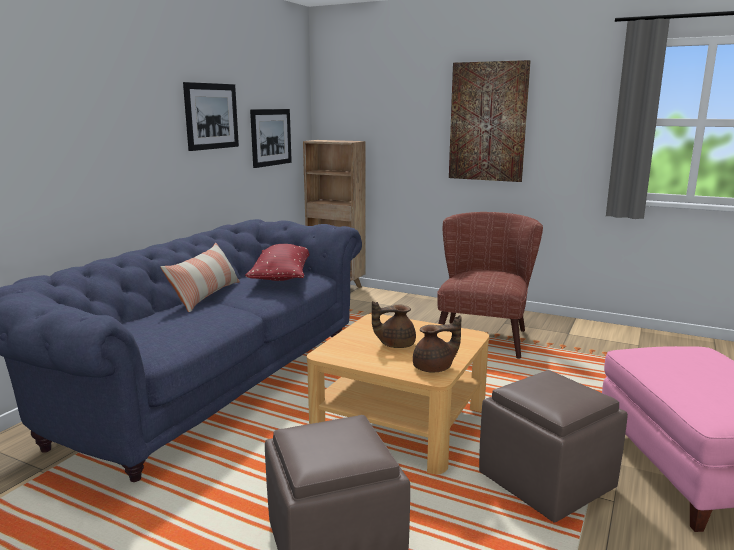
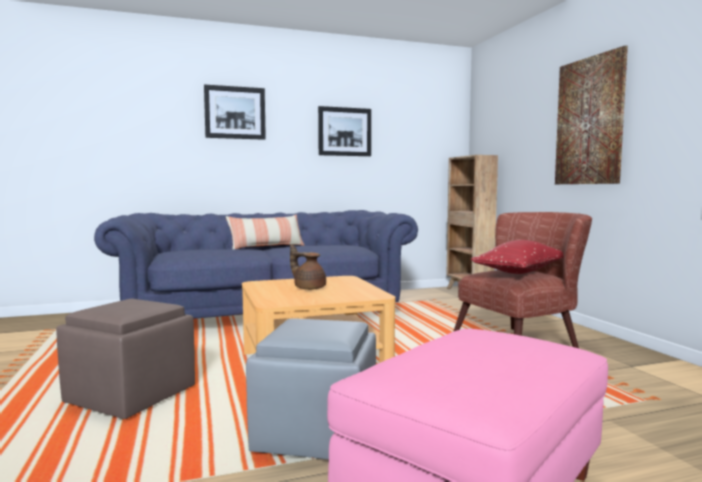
camera: 45 degrees right, 10 degrees down
(271, 137) = (412, 152): picture -> picture (235, 112)
(282, 276) = (335, 246): red pillow -> red pillow (520, 272)
(434, 368) = (287, 300): brown teapot -> none
(548, 482) = (317, 434): brown ottoman -> grey ottoman

